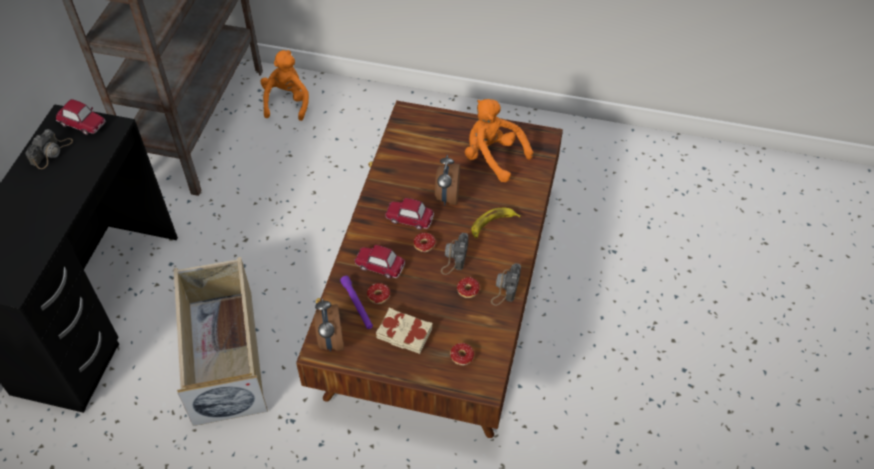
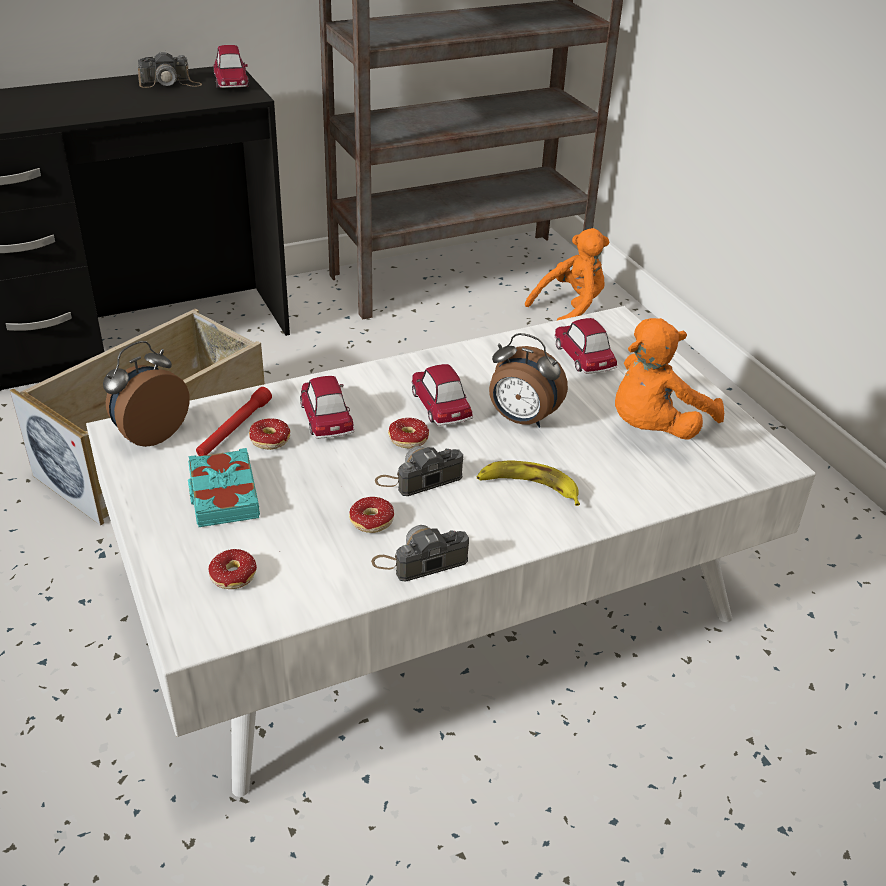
camera: 50 degrees right, 15 degrees down
(357, 305) = (234, 429): purple flashlight -> red flashlight
(404, 334) = (222, 495): beige book -> turquoise book
(421, 143) = (583, 356): none -> toy car
(440, 296) = (438, 589): brown coffee table -> white coffee table
(447, 197) = (521, 420): alarm clock -> alarm clock turned 120 degrees counterclockwise
(492, 157) = (654, 428): orange plush toy -> orange plush toy turned 135 degrees counterclockwise

